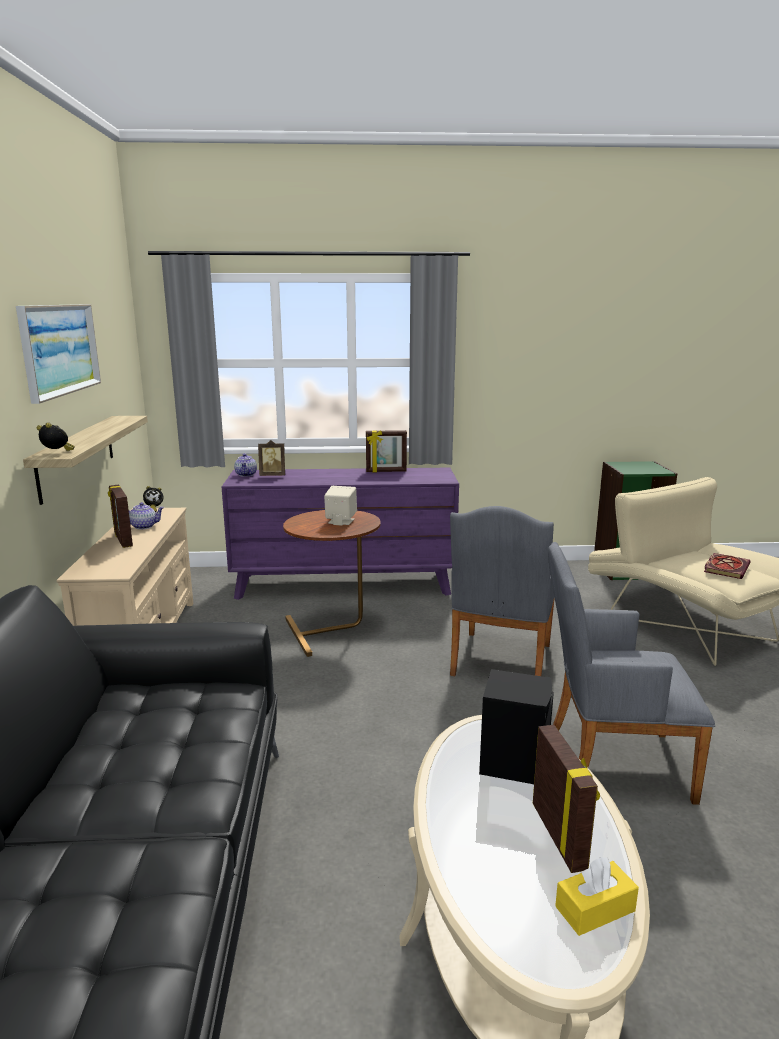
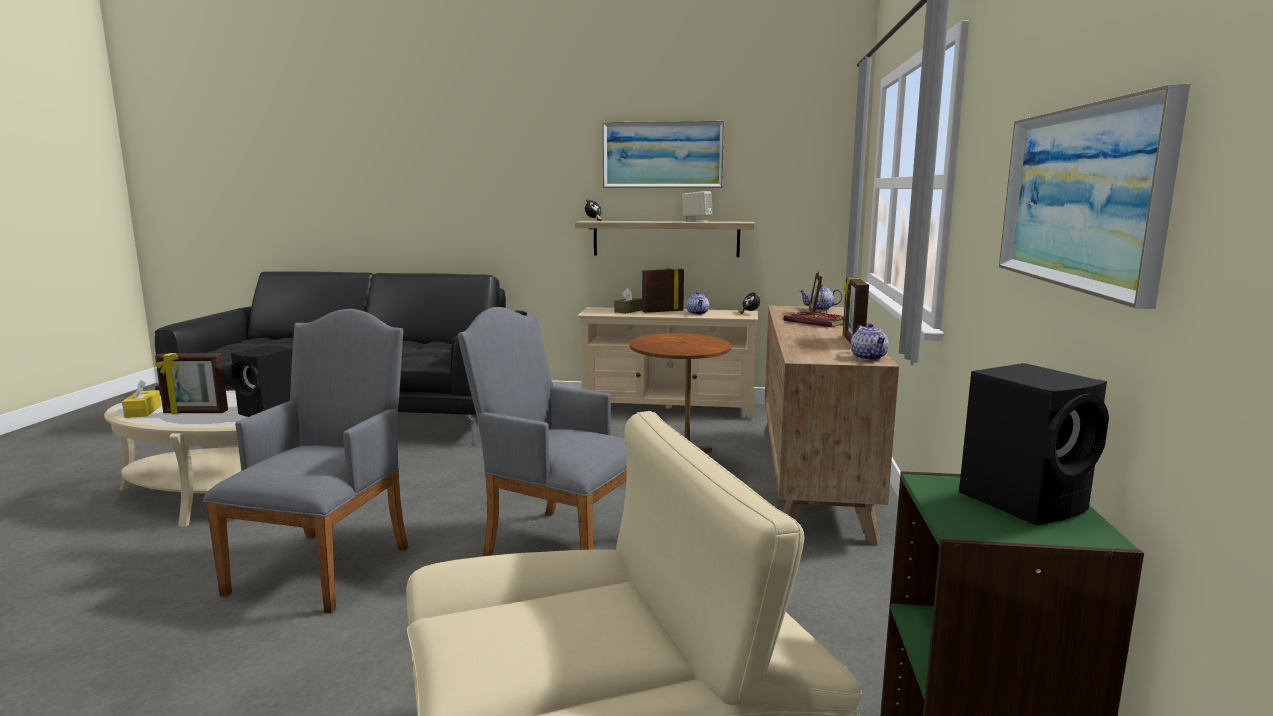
camera: 100 degrees right, 5 degrees down
(111, 555) = (628, 311): none -> brown tissue box
(340, 521) = (681, 345): beige speaker -> beige speaker (696, 221)
(344, 584) = (812, 478): purple dresser -> brown dresser
(432, 470) = (869, 357): none -> teapot
(591, 368) = (1080, 197): none -> picture
(631, 465) = (1026, 501): none -> black speaker
(725, 567) = (524, 635): book -> book (818, 322)

